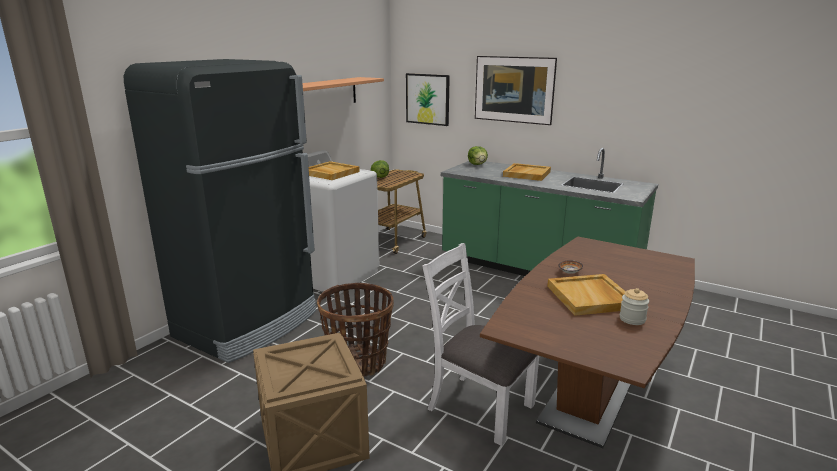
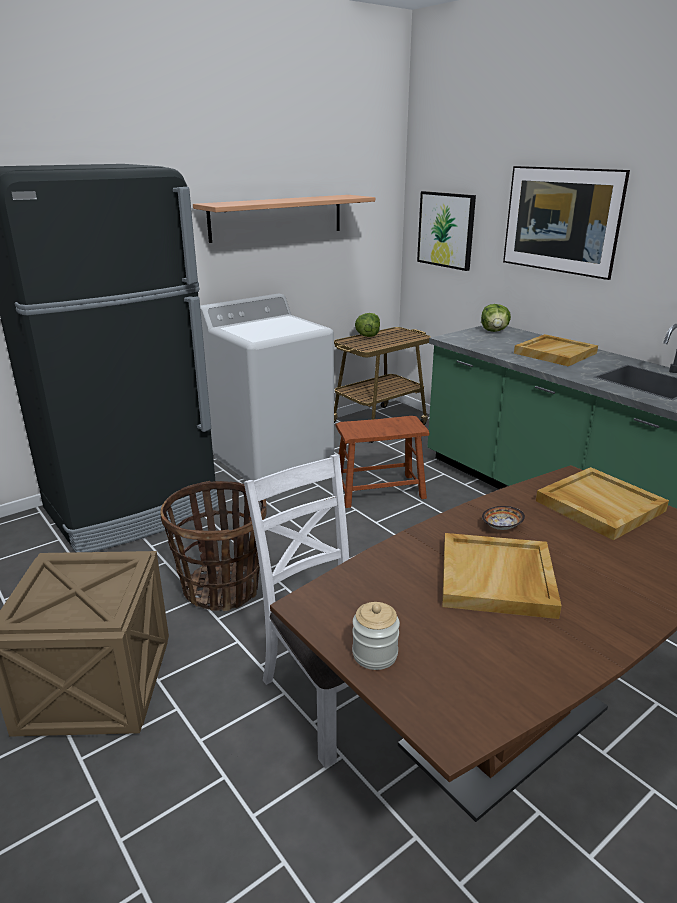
camera: 20 degrees right, 5 degrees up
(330, 173) = (271, 325): beige tray -> beige tray (598, 506)
(423, 283) = (379, 490): none -> brown stool
(632, 319) = (535, 637): jar -> jar (375, 654)

